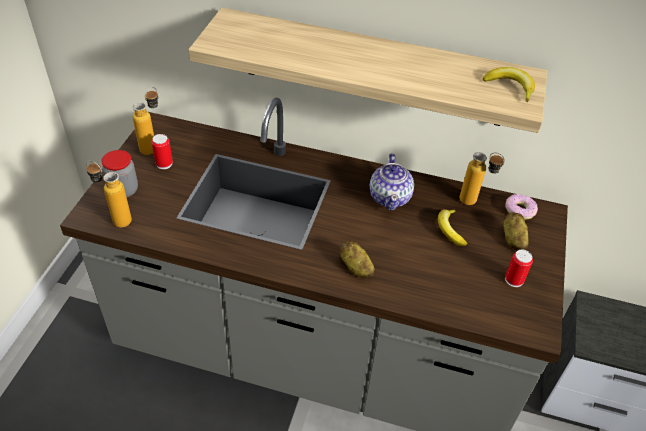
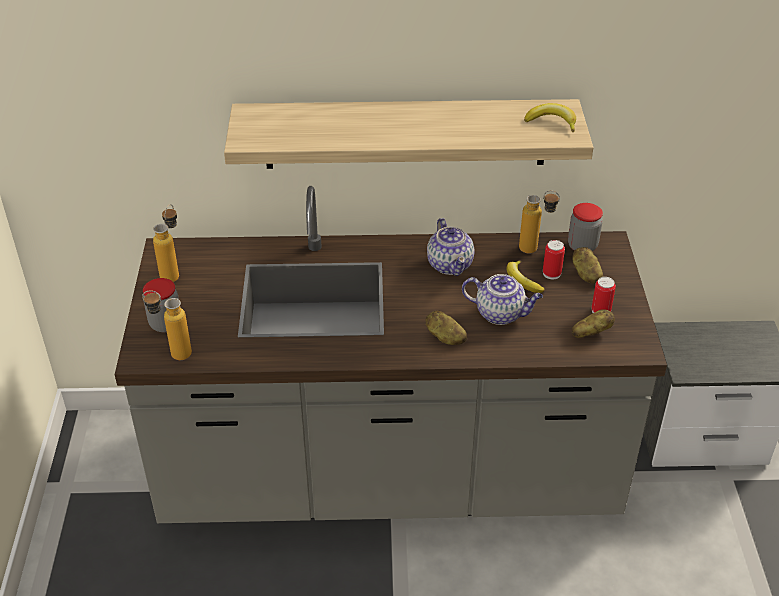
camera: 15 degrees left, 5 degrees down
(164, 163) = (195, 287): can -> can (551, 273)
(417, 257) = (501, 314): none -> teapot
(496, 300) = (591, 333): none -> potato
(520, 210) = (582, 246): donut -> jar

